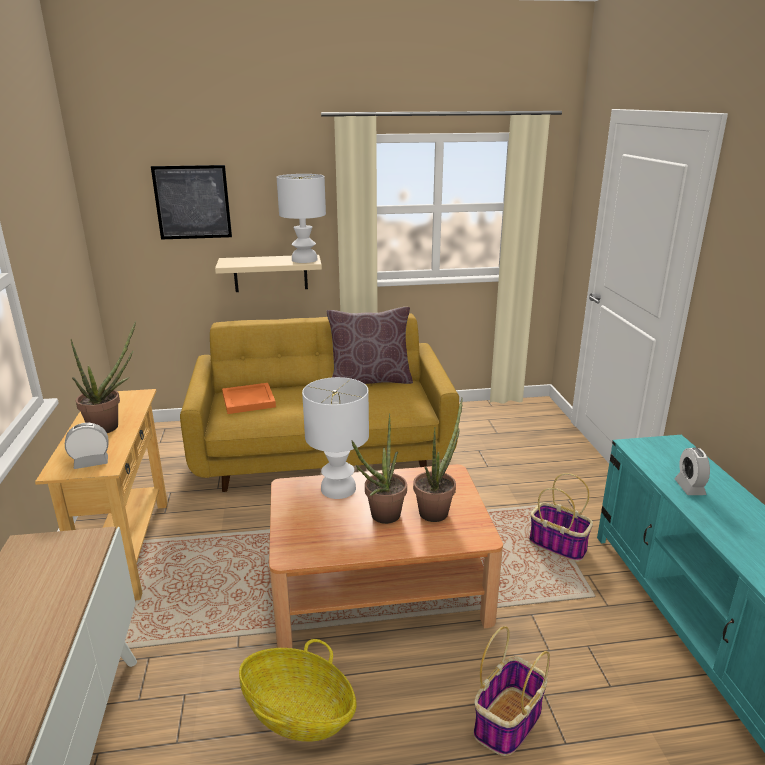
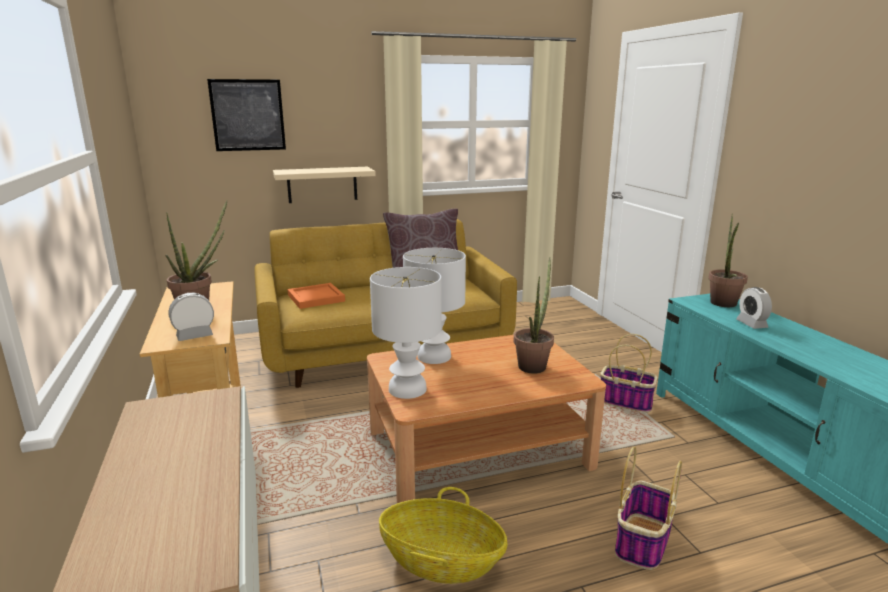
camera: 10 degrees left, 5 degrees down
(305, 260) = (358, 169): white table lamp -> white table lamp (408, 389)
(381, 518) = (486, 374): potted plant -> potted plant (723, 305)

